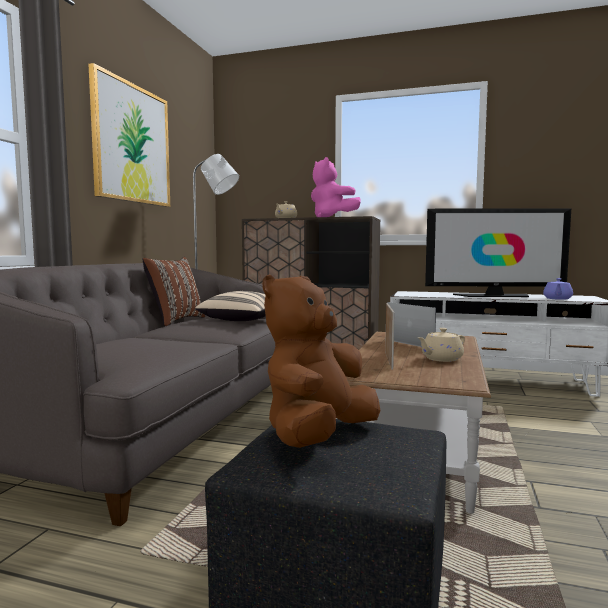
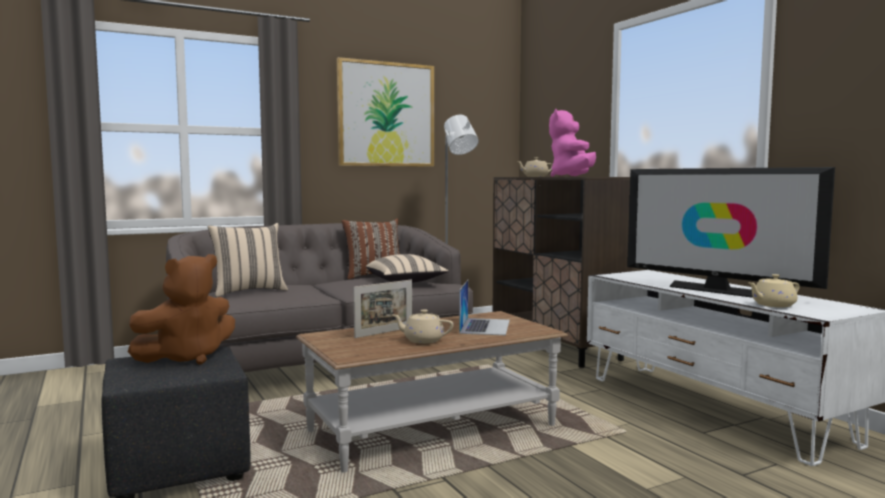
camera: 45 degrees right, 0 degrees up
(122, 350) = (248, 291): none -> beige pillow
(318, 436) = (187, 357): brown plush toy -> brown plush toy turned 150 degrees clockwise
(557, 299) = (772, 305): purple teapot -> beige teapot

